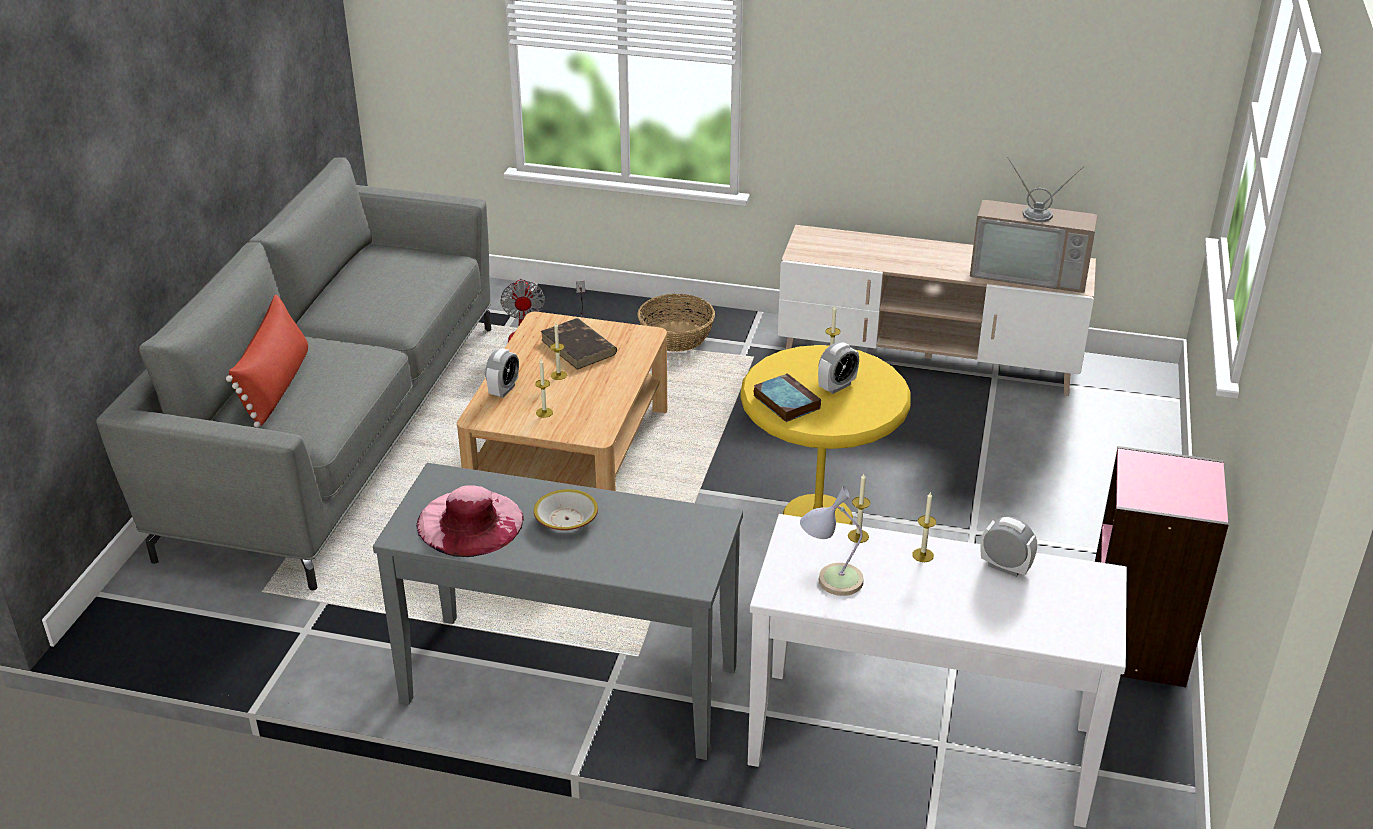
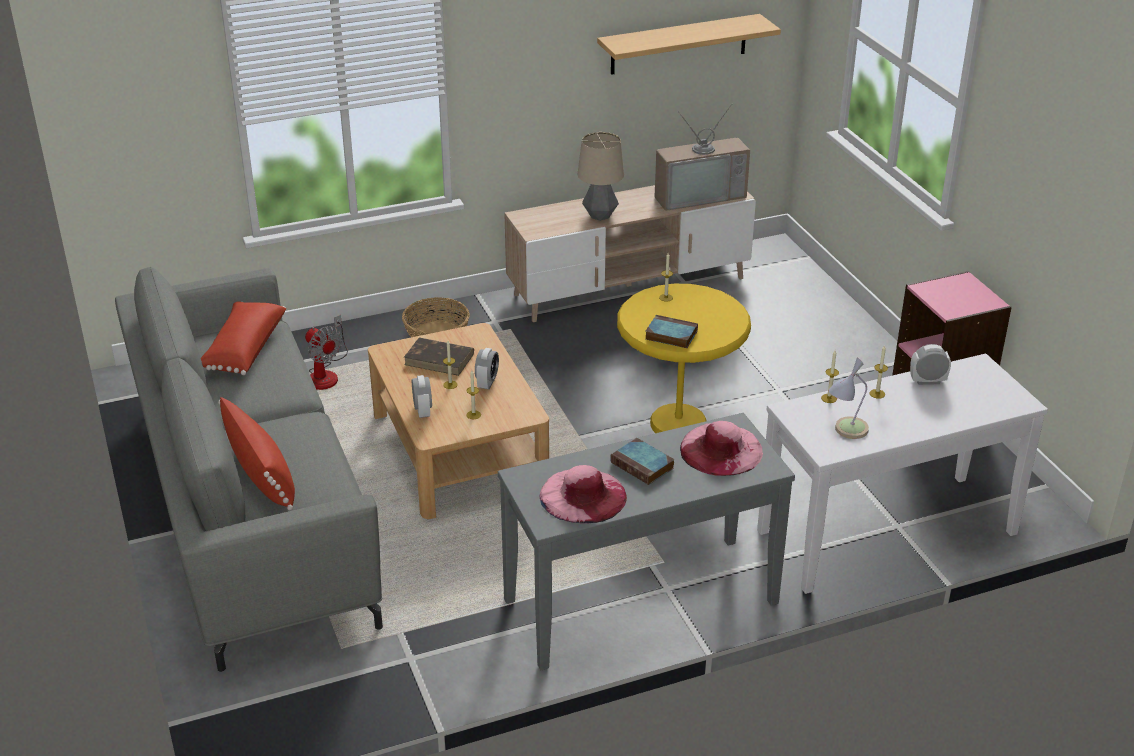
camera: 35 degrees left, 0 degrees up
(400, 270) = (242, 349): none -> red pillow
(566, 519) = (643, 465): bowl -> book
(666, 538) = (721, 449): none -> pink hat
(837, 386) = (690, 312): alarm clock -> alarm clock (487, 383)
(891, 259) = (600, 216): none -> table lamp
(1047, 77) = (679, 44): none -> shelf

